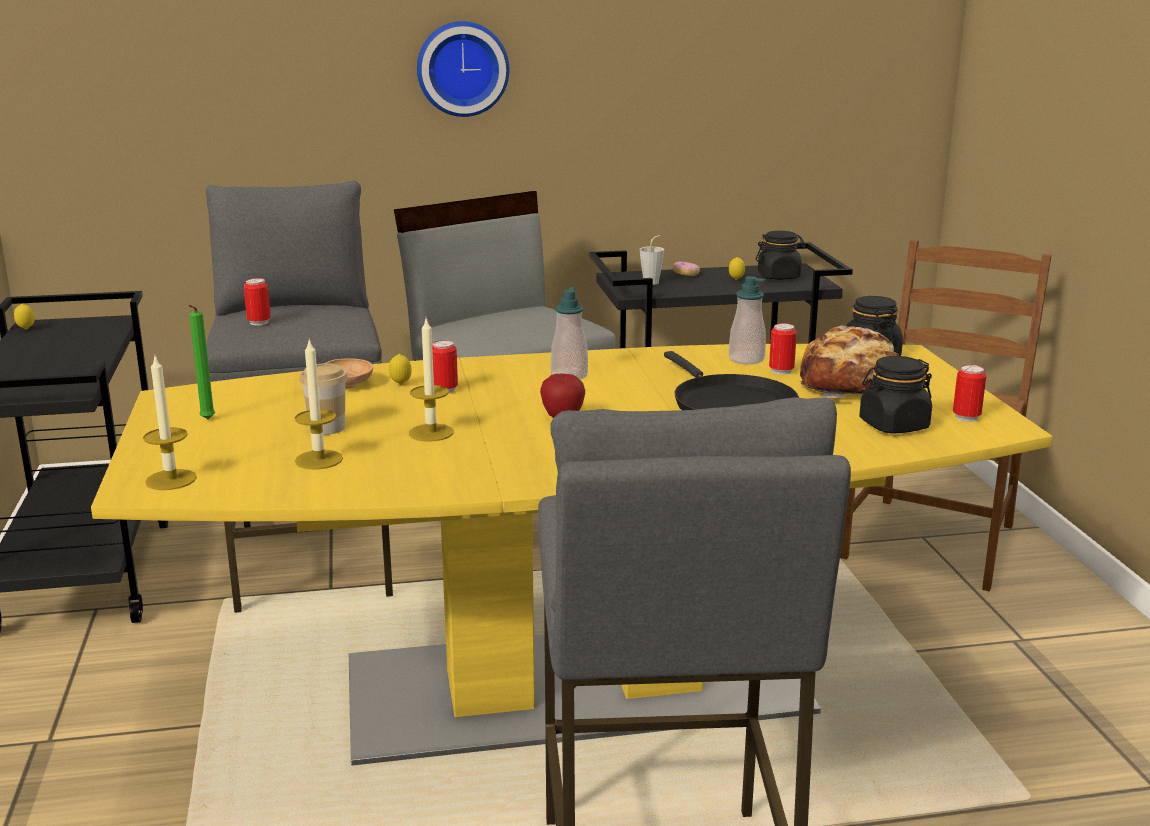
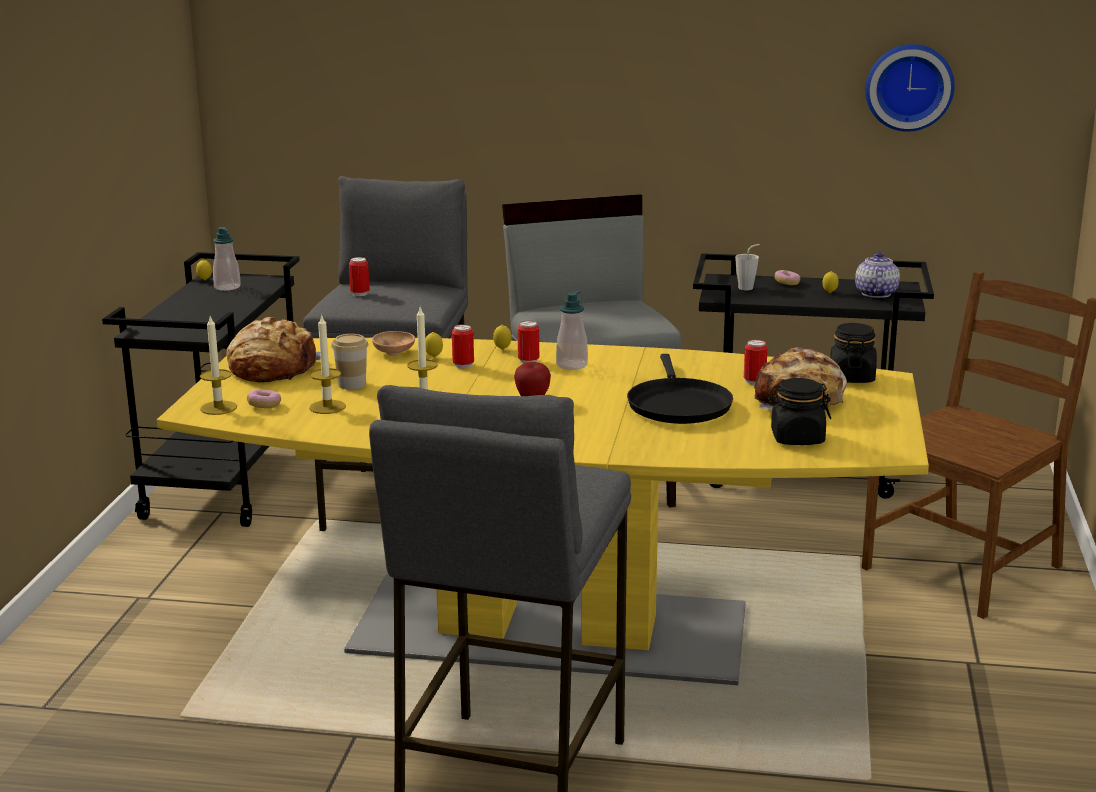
camera: 20 degrees right, 0 degrees up
(206, 420) = (272, 368): green candle -> bread
(233, 469) = (264, 406): none -> donut
(462, 68) = (590, 79): wall clock -> wall clock (909, 86)
(473, 367) = (502, 349): none -> lemon
(746, 359) = (735, 368): soap dispenser -> soap dispenser (227, 287)
(779, 276) = (875, 293): black jar -> teapot
(966, 417) = (870, 440): can -> can (528, 361)

